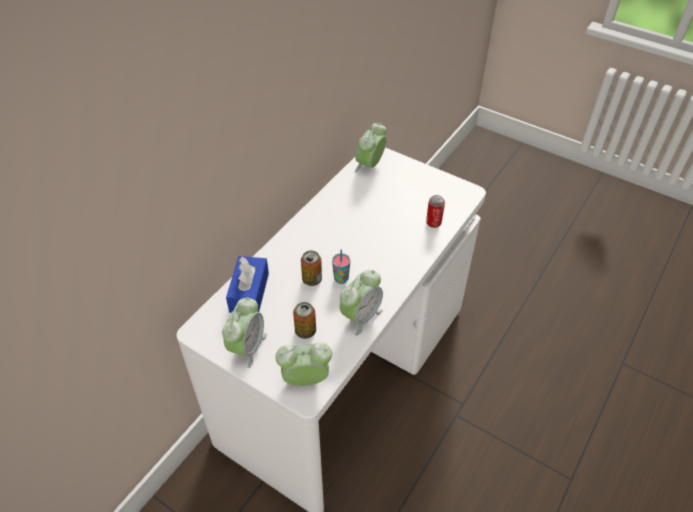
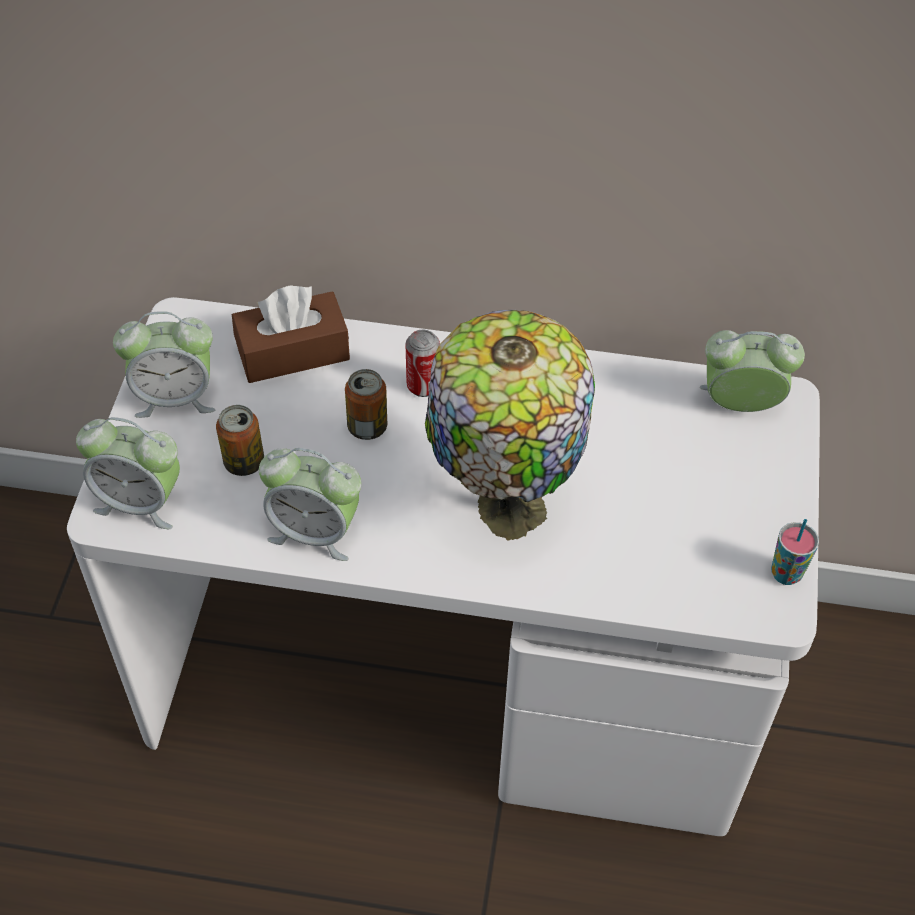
camera: 65 degrees right, 5 degrees up
(249, 292) = (293, 352): blue tissue box -> brown tissue box
(305, 380) = (140, 502): alarm clock -> alarm clock turned 135 degrees clockwise
(341, 279) = (391, 470): cup -> cup (786, 574)
(381, 249) = (505, 506): none -> table lamp
(433, 223) = (635, 572): can -> can (423, 385)

